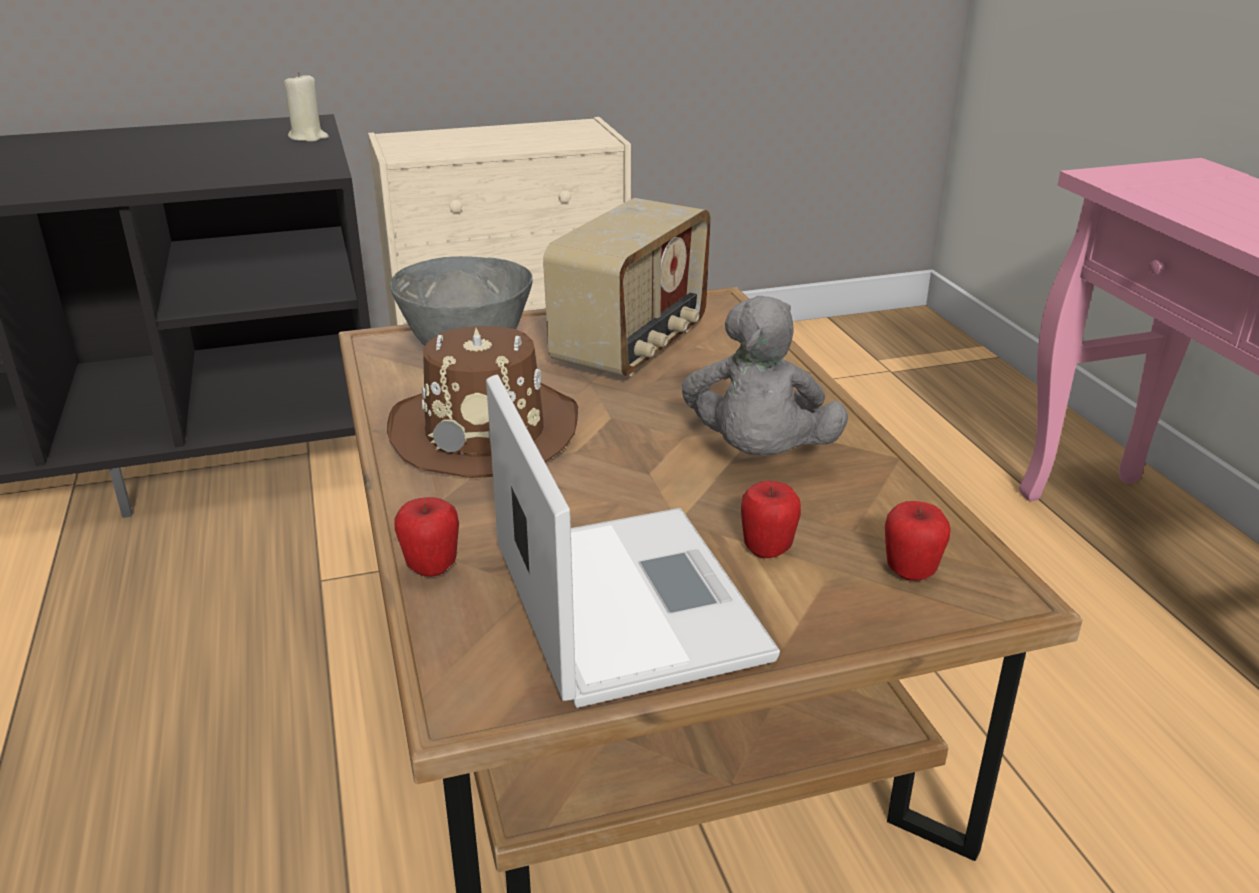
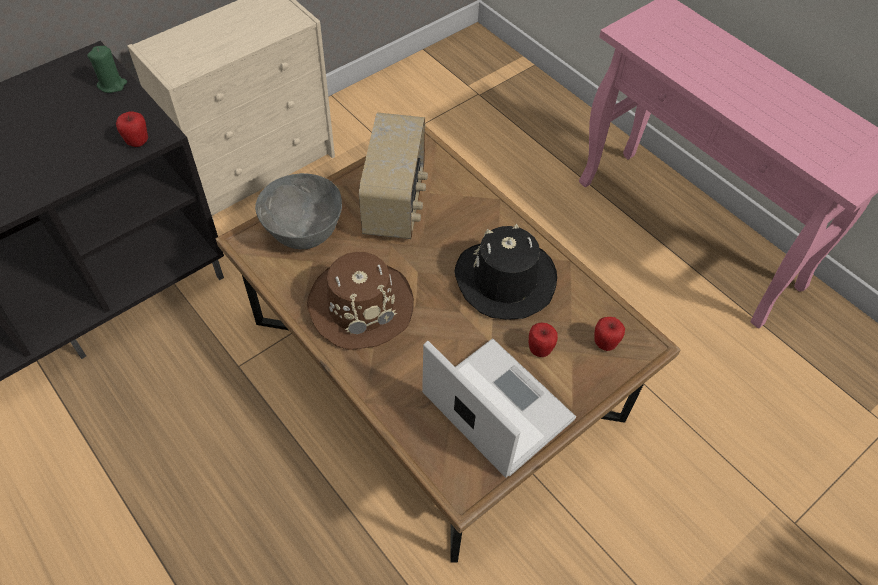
camera: 25 degrees left, 25 degrees up
(308, 137) = (112, 85): beige candle -> green candle
(431, 567) = (397, 416): apple -> apple (137, 142)
(757, 455) = (505, 280): grey plush toy -> black hat

